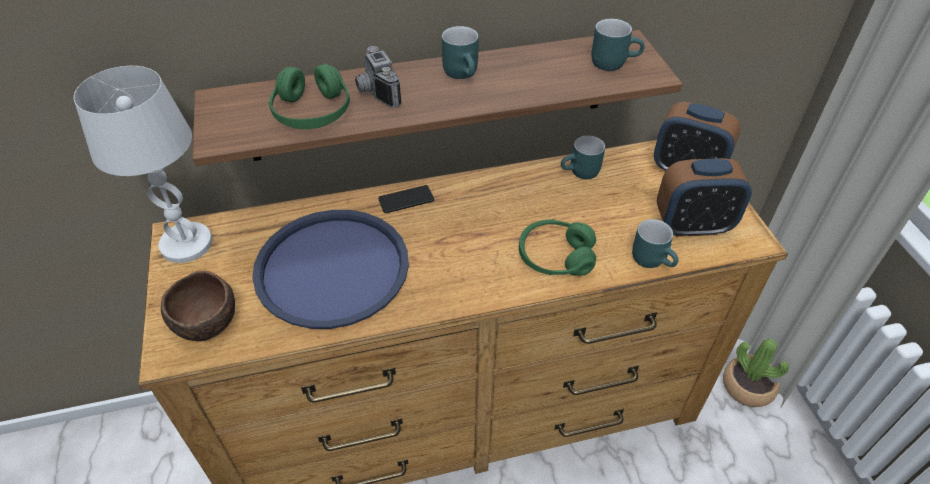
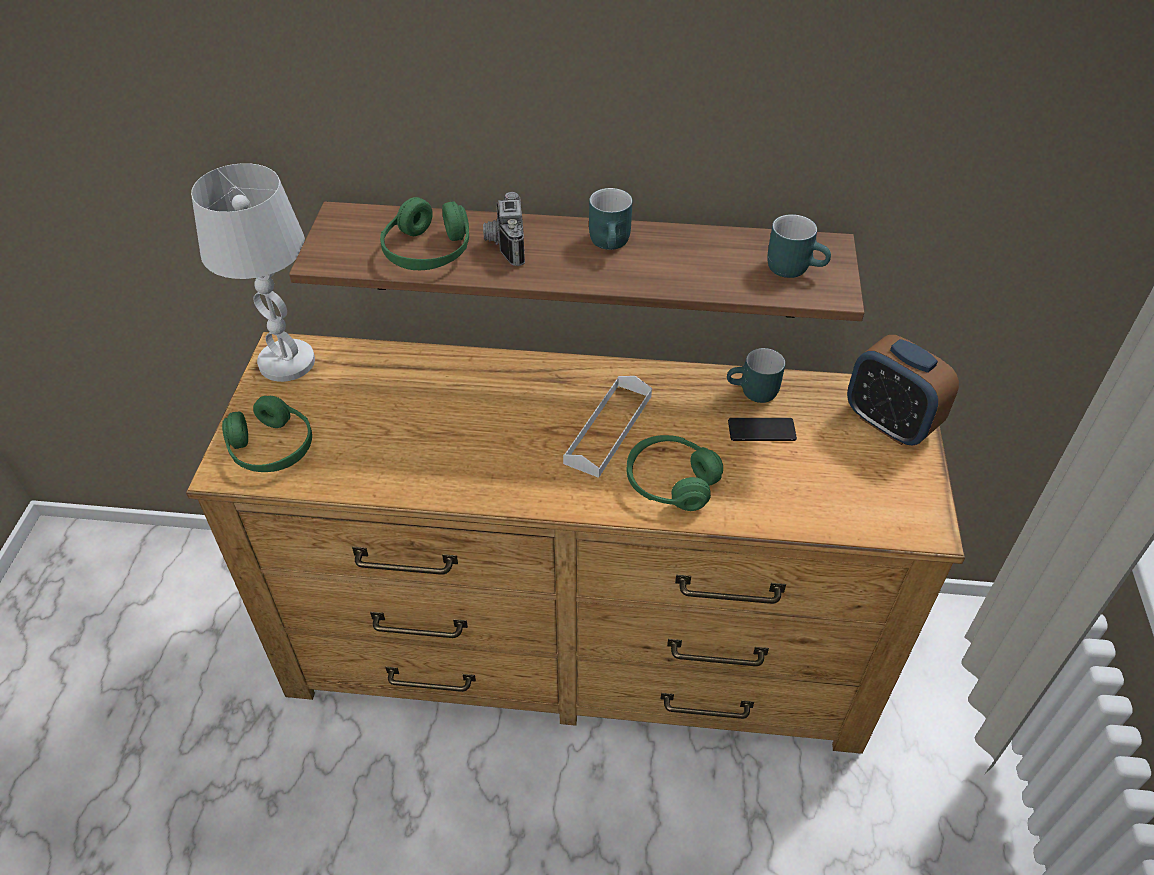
camera: 20 degrees right, 0 degrees up
(205, 321) = (272, 448): brown bowl -> green headphones
(332, 268) = (420, 428): blue tray -> none
(406, 200) = (534, 373): phone -> phone (761, 430)
(487, 228) = (608, 429): none -> white tray
(653, 259) = (787, 517): turquoise mug -> none
(692, 226) = (858, 491): alarm clock -> none
(747, 386) = (954, 734): potted plant -> none

